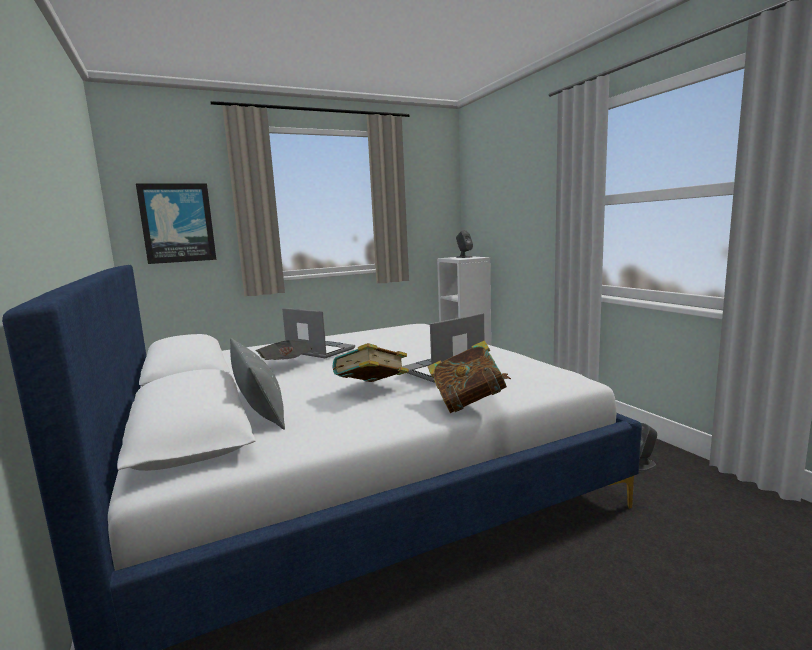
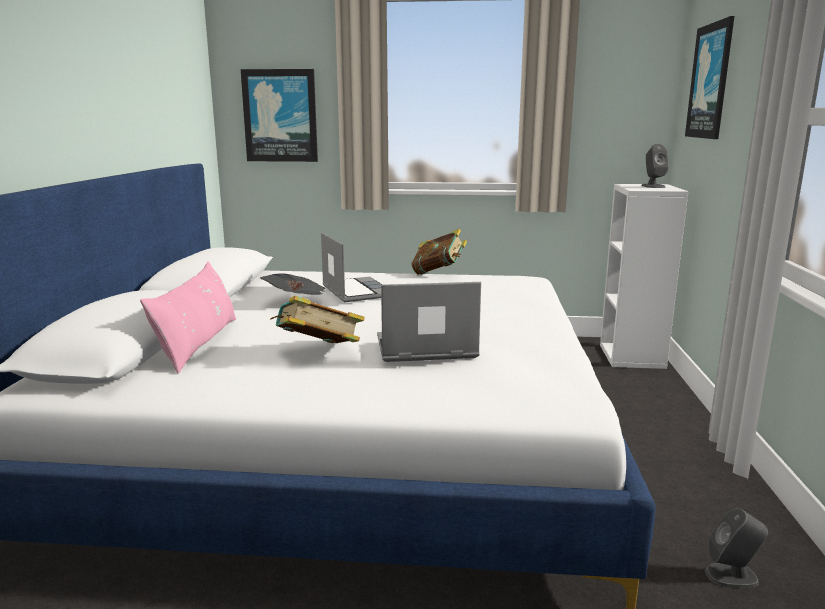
camera: 30 degrees right, 5 degrees up
(259, 407) = (199, 343): grey pillow -> pink pillow
(468, 404) = (382, 400): book -> book (439, 273)
(494, 189) = (710, 81): none -> picture

